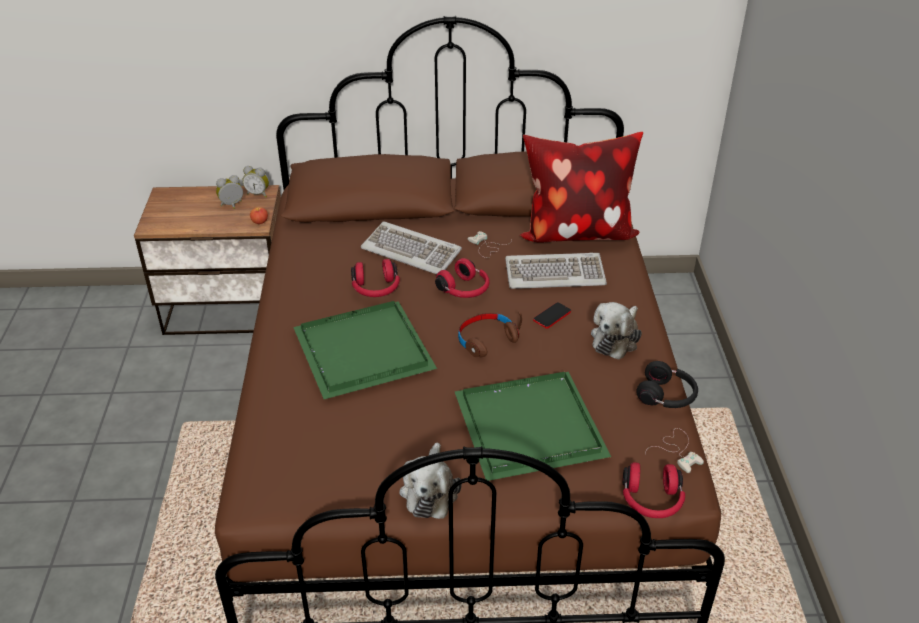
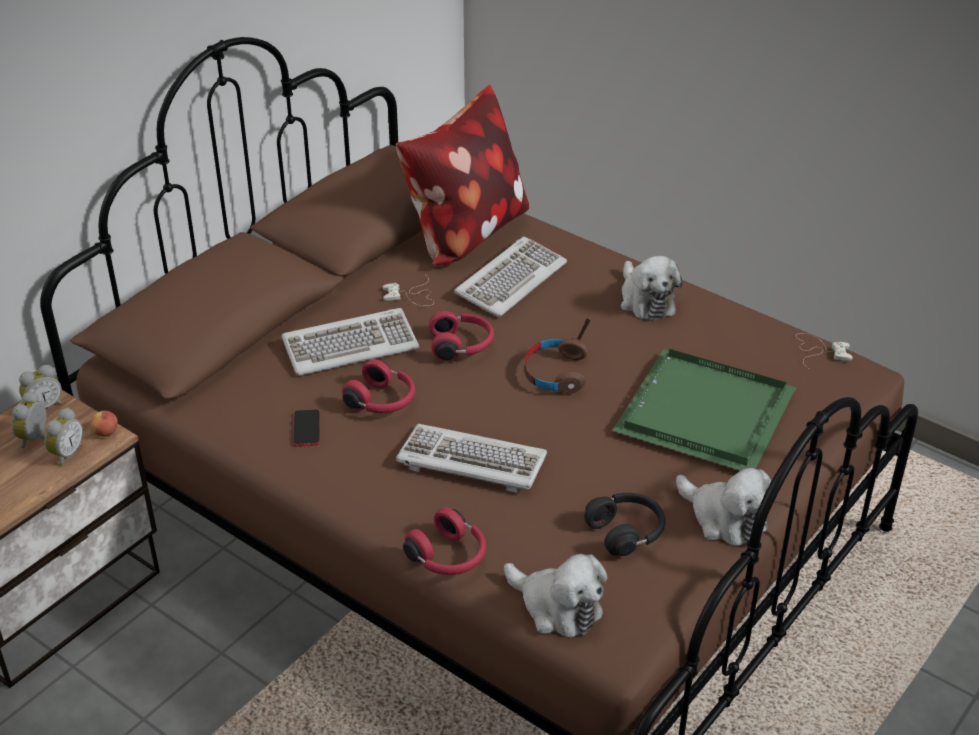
camera: 50 degrees left, 0 degrees up
(231, 220) = (66, 454): none -> alarm clock
(266, 455) = (557, 607): none -> plush toy
(360, 350) = (470, 462): green tray -> keyboard
(552, 316) = (570, 316): phone -> phone (307, 429)
(651, 501) = (862, 398): red headphones -> red headphones (449, 557)
(667, 396) = (750, 317): black headphones -> black headphones (627, 532)

